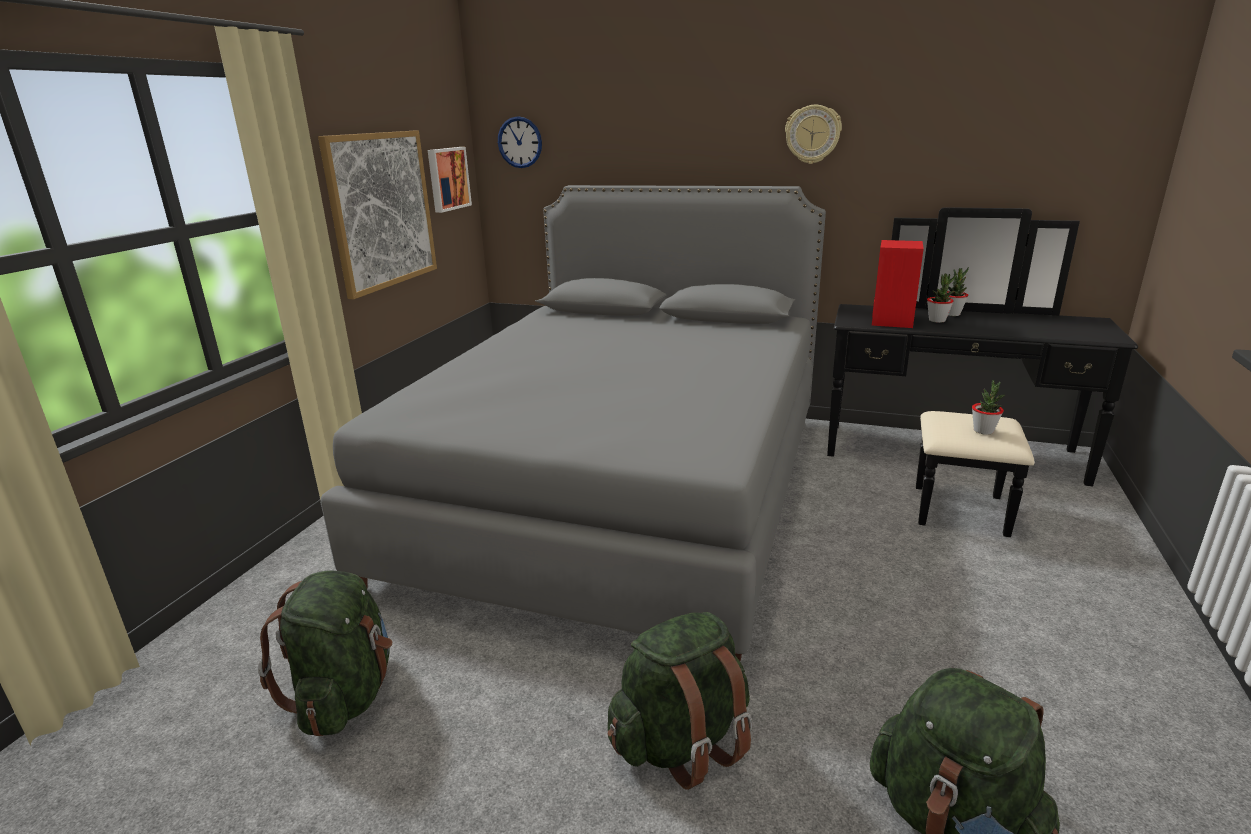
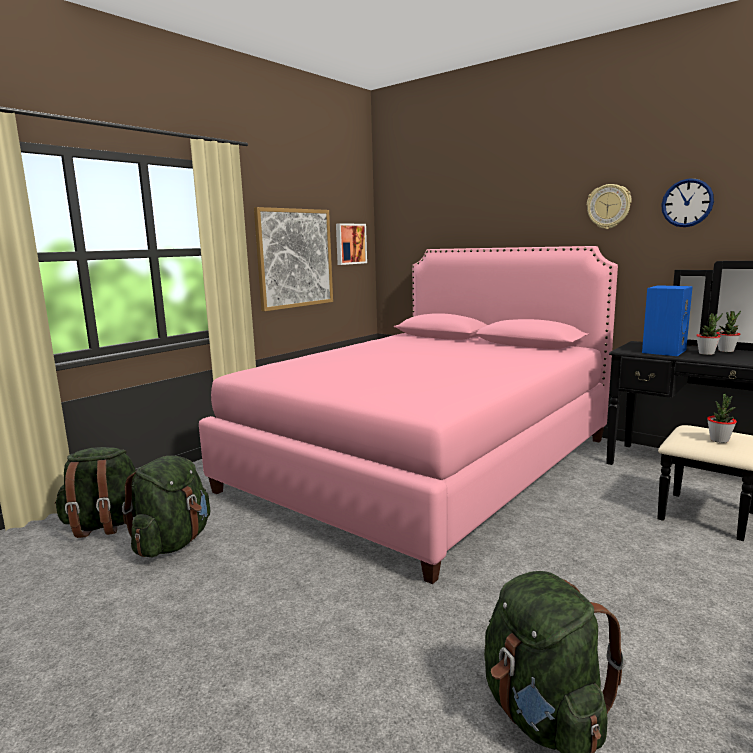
camera: 20 degrees right, 10 degrees down
(520, 142) = (403, 221): wall clock -> wall clock (687, 203)
(621, 490) = (424, 464): grey bed -> pink bed
(681, 742) = (363, 614): green backpack -> green backpack (105, 525)
(891, 320) = (663, 351): red speaker -> blue speaker

